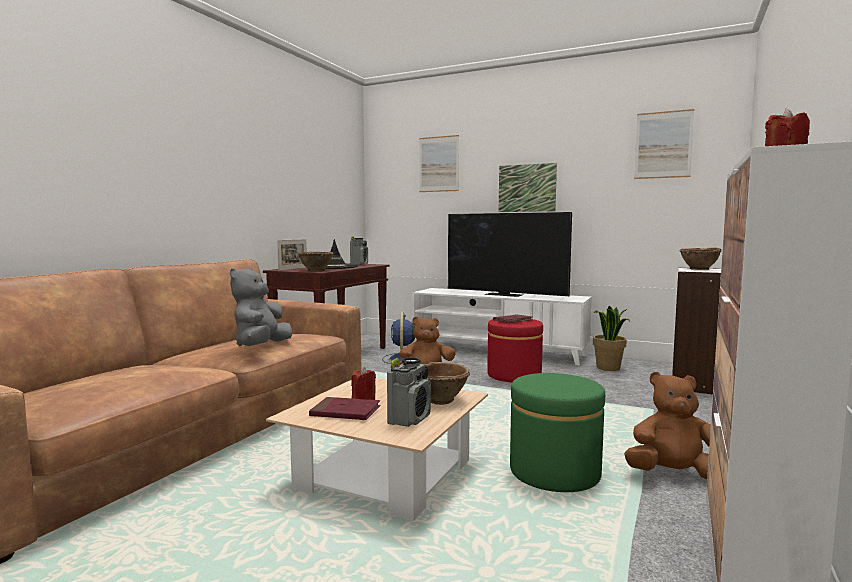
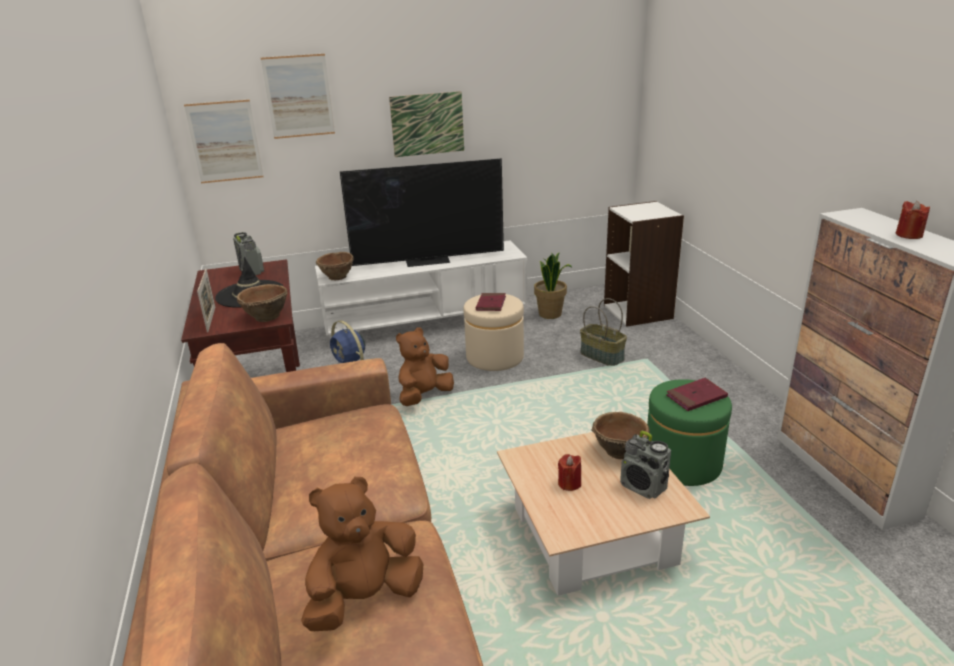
camera: 40 degrees left, 20 degrees up
(261, 347) = (381, 468): grey plush toy -> none
(345, 412) = (588, 508): red book -> red book (696, 397)
(409, 419) = (643, 487): radio -> radio turned 150 degrees clockwise
(514, 375) = (495, 357): red ottoman -> beige ottoman
(610, 397) = (602, 356): none -> basket
(663, 145) = (571, 68): picture -> picture (225, 141)
(674, 474) = (739, 425): brown plush toy -> brown plush toy (364, 598)
(699, 269) = (633, 210): brown bowl -> brown bowl (337, 277)

